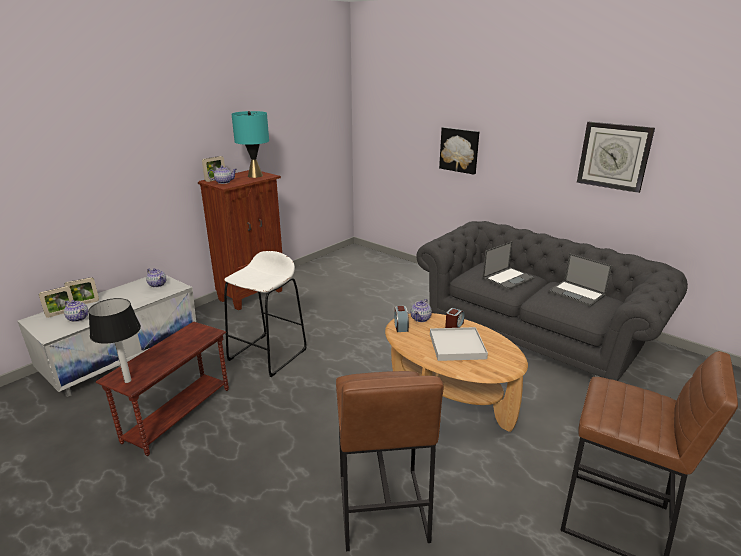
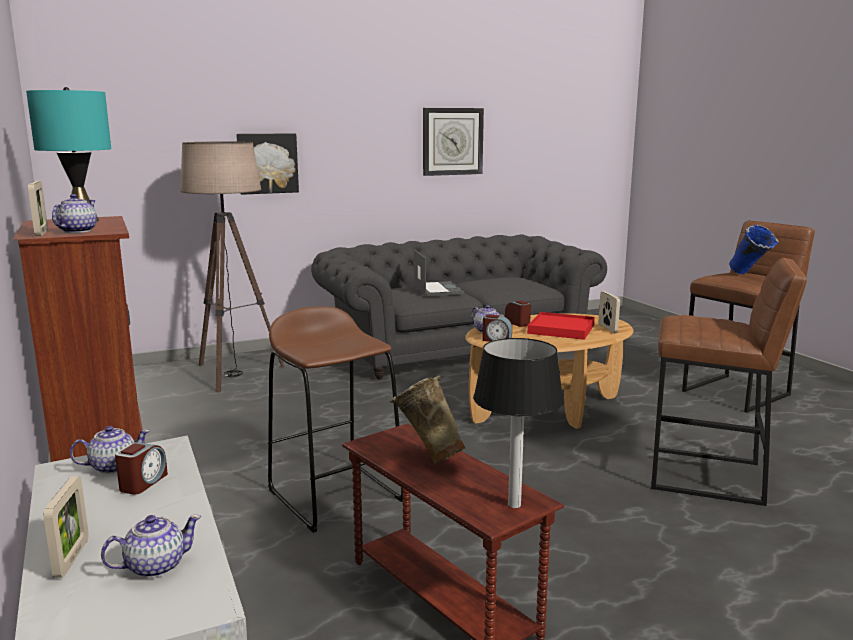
camera: 65 degrees left, 10 degrees down
(61, 313) = (83, 594): picture frame -> picture frame (607, 328)
(143, 294) = (143, 483): none -> alarm clock
(179, 346) = (428, 458): none -> beige vase
(268, 354) = (336, 495): white stool -> brown stool
(396, 277) = (234, 374): none -> floor lamp
(457, 346) = (561, 329): white tray -> red tray
(577, 294) = (499, 280): laptop -> none
(629, 406) = (749, 276): none -> blue vase

